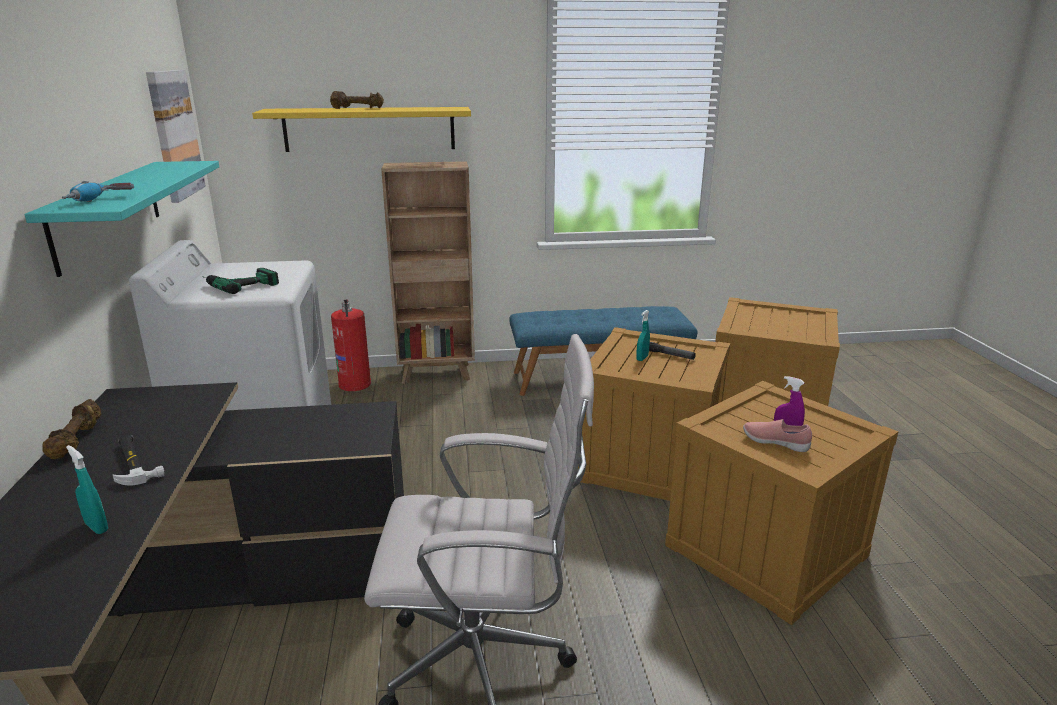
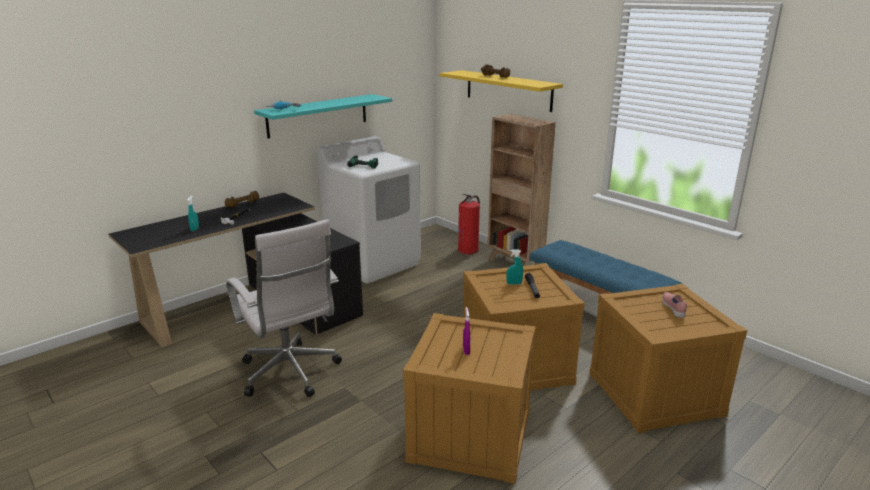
camera: 55 degrees right, 0 degrees up
(174, 134) = (401, 80): picture -> none
(775, 443) = (450, 349): pink shoe -> pink shoe (674, 309)

